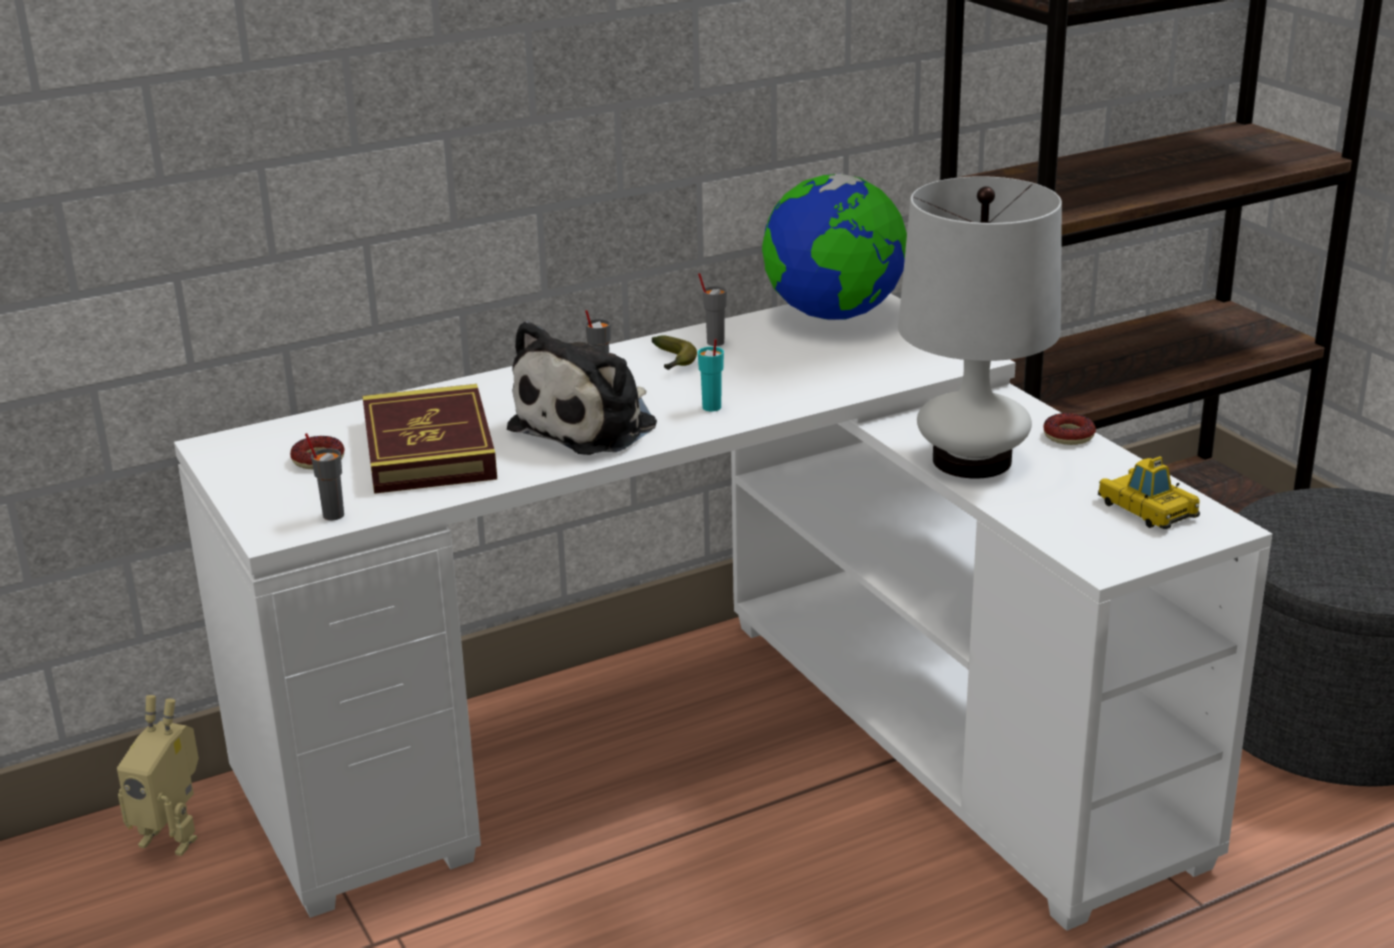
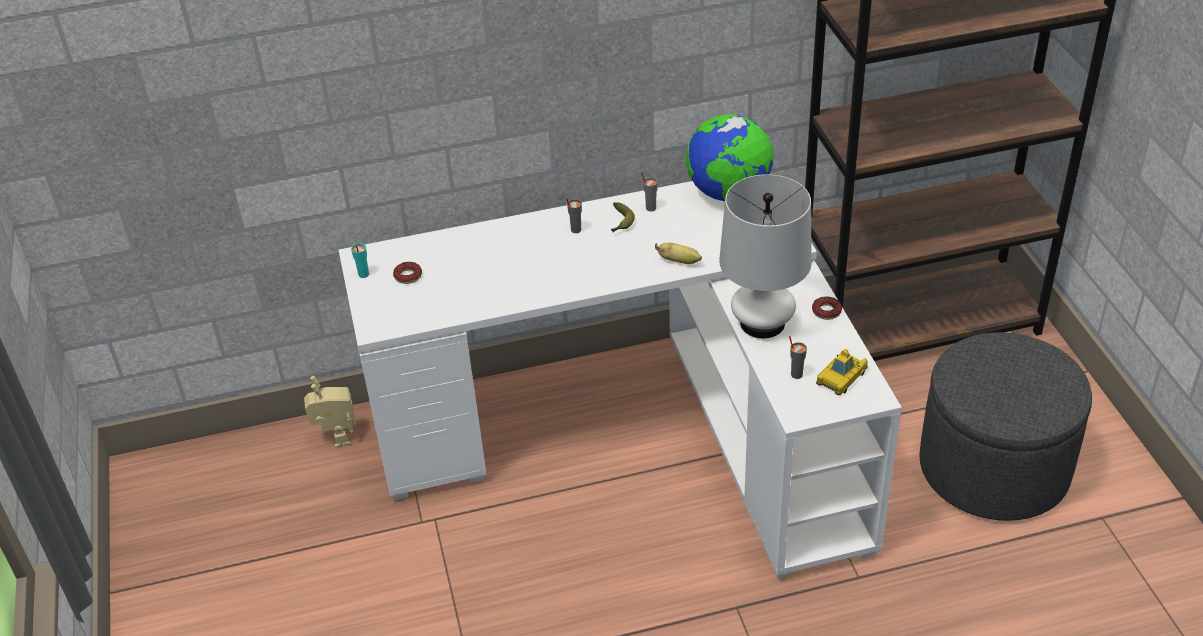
camera: 15 degrees right, 15 degrees up
(173, 836) = (336, 438): toy robot -> toy robot turned 135 degrees counterclockwise
(333, 515) = (405, 320): grey cup -> grey cup (796, 374)
(429, 449) = (467, 276): book -> none
(591, 425) = (557, 270): plush toy -> none
(711, 407) = (628, 265): turquoise cup -> turquoise cup (363, 274)
(797, 395) = (679, 261): none -> banana
(1147, 509) = (841, 377): toy car -> toy car turned 120 degrees counterclockwise

